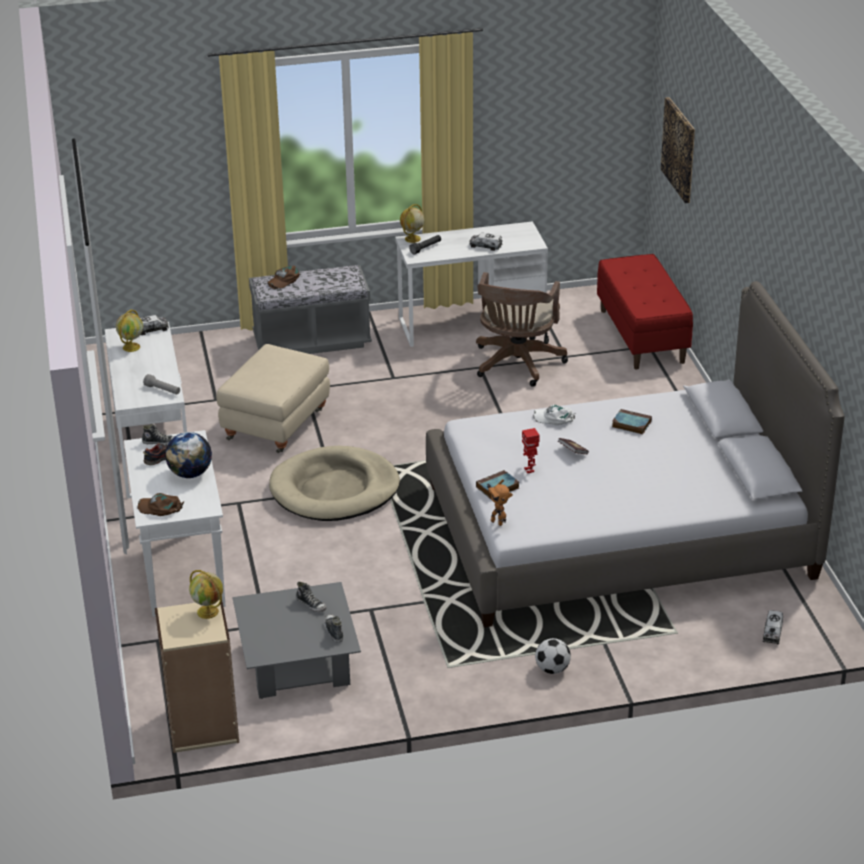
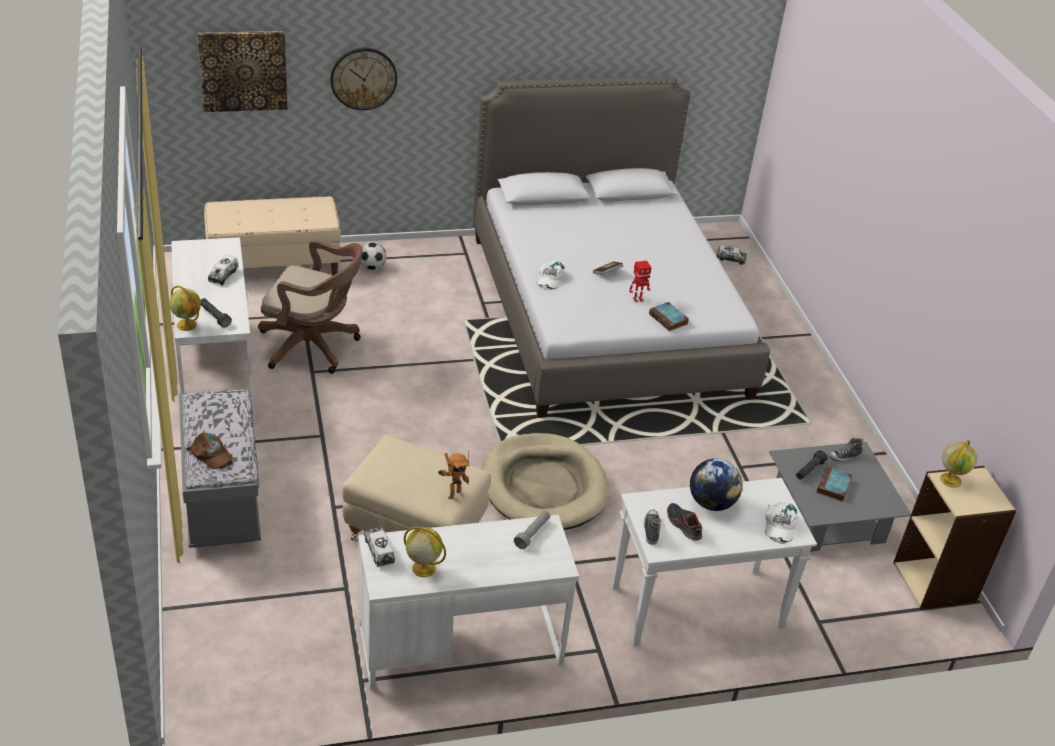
camera: 95 degrees left, 5 degrees up
(160, 508) = (779, 525): brown cap -> white cap
(311, 605) = (809, 470): shoe -> black flashlight
(497, 522) = (720, 324): toy robot -> toy robot (452, 494)
(552, 669) = (799, 367): football -> football (372, 267)
(630, 424) = (559, 239): book -> book (833, 487)
(642, 336) = (274, 264): red bench -> beige bench
(716, 210) = (363, 78): none -> wall clock

